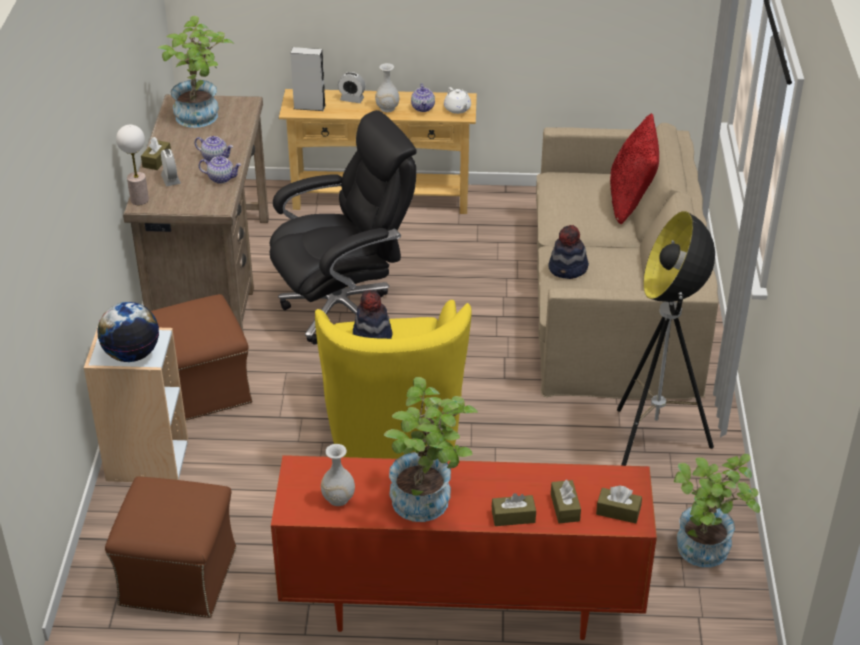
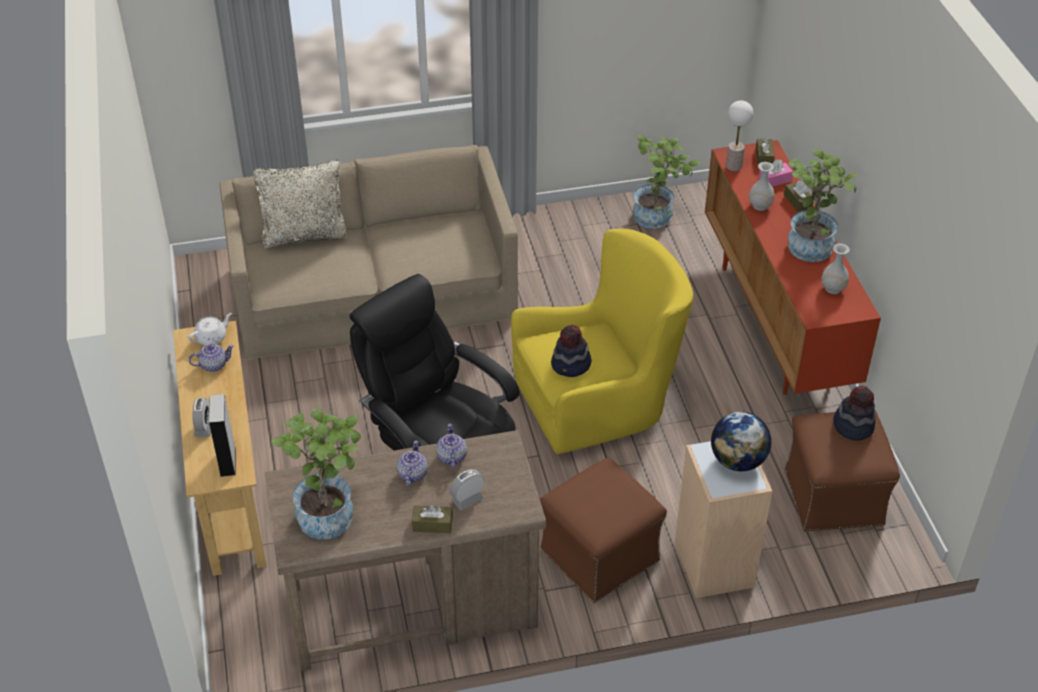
camera: 105 degrees left, 5 degrees up
(139, 200) = (515, 514): table lamp -> table lamp (733, 166)
(387, 108) = (219, 394): white vase -> white vase (760, 206)
(565, 507) = (774, 180): brown tissue box -> pink tissue box
(568, 269) = (422, 262): hat -> hat (853, 426)
(630, 204) = (305, 237): red pillow -> beige pillow
(653, 445) = (554, 250): floor lamp -> none

